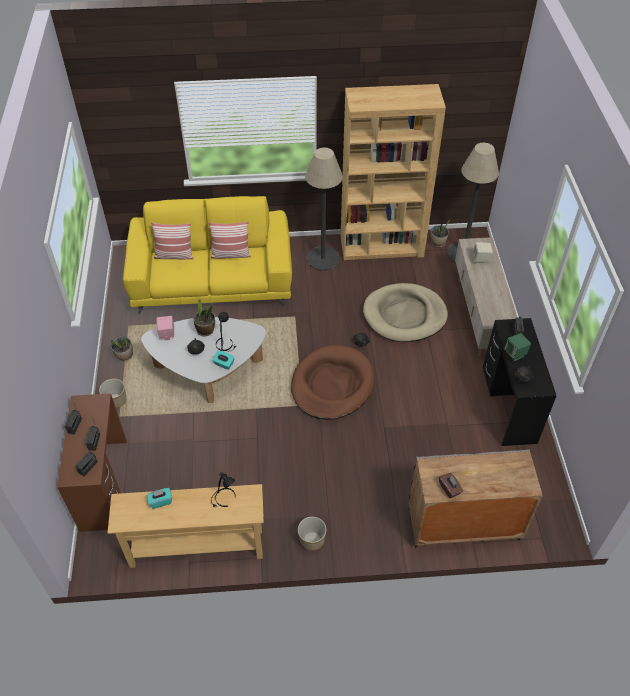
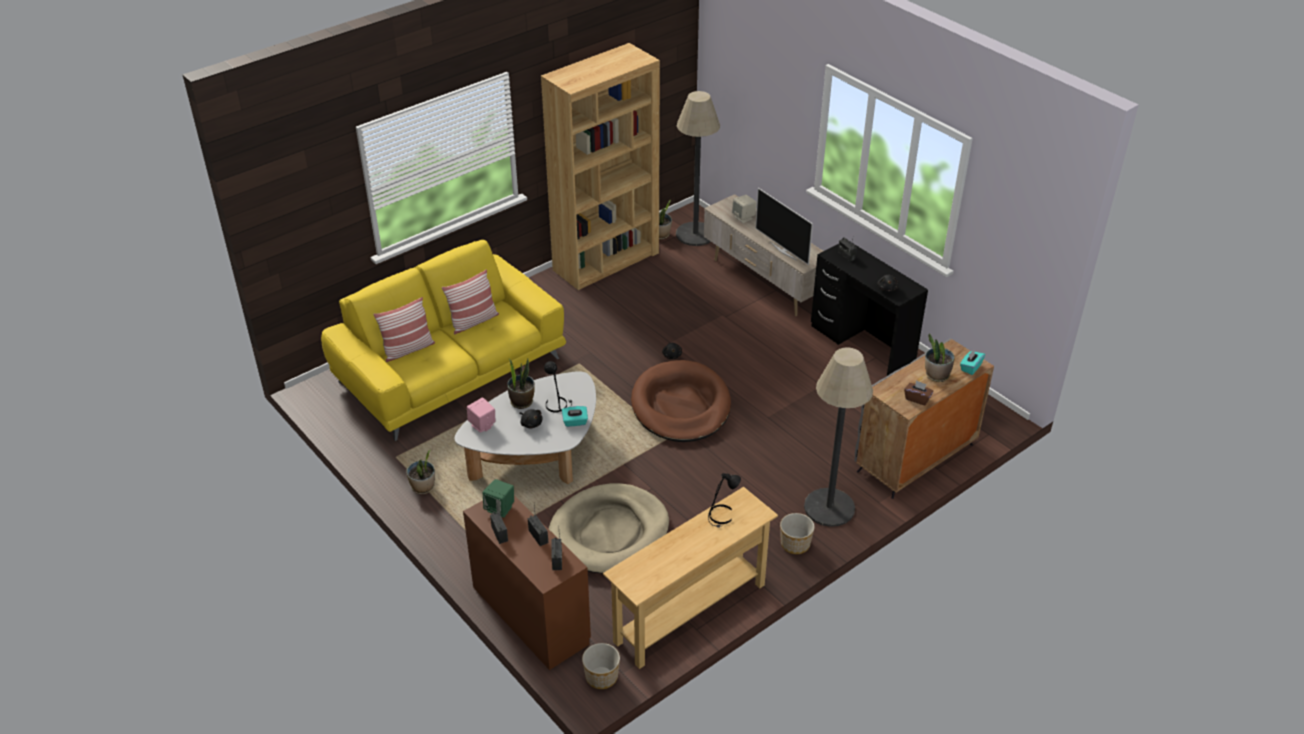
camera: 35 degrees left, 10 degrees down
(115, 400) = (459, 533): planter -> planter (602, 677)
(160, 501) = (661, 551): turquoise tissue box -> turquoise tissue box (970, 367)
(323, 259) = (554, 298): floor lamp -> floor lamp (829, 508)
(404, 315) = (691, 313): beige dog bed -> beige dog bed (609, 532)
(485, 477) = (936, 375): none -> potted plant
(486, 302) = (783, 250): none -> television
(515, 354) = (862, 273): green speaker -> green speaker (500, 509)

